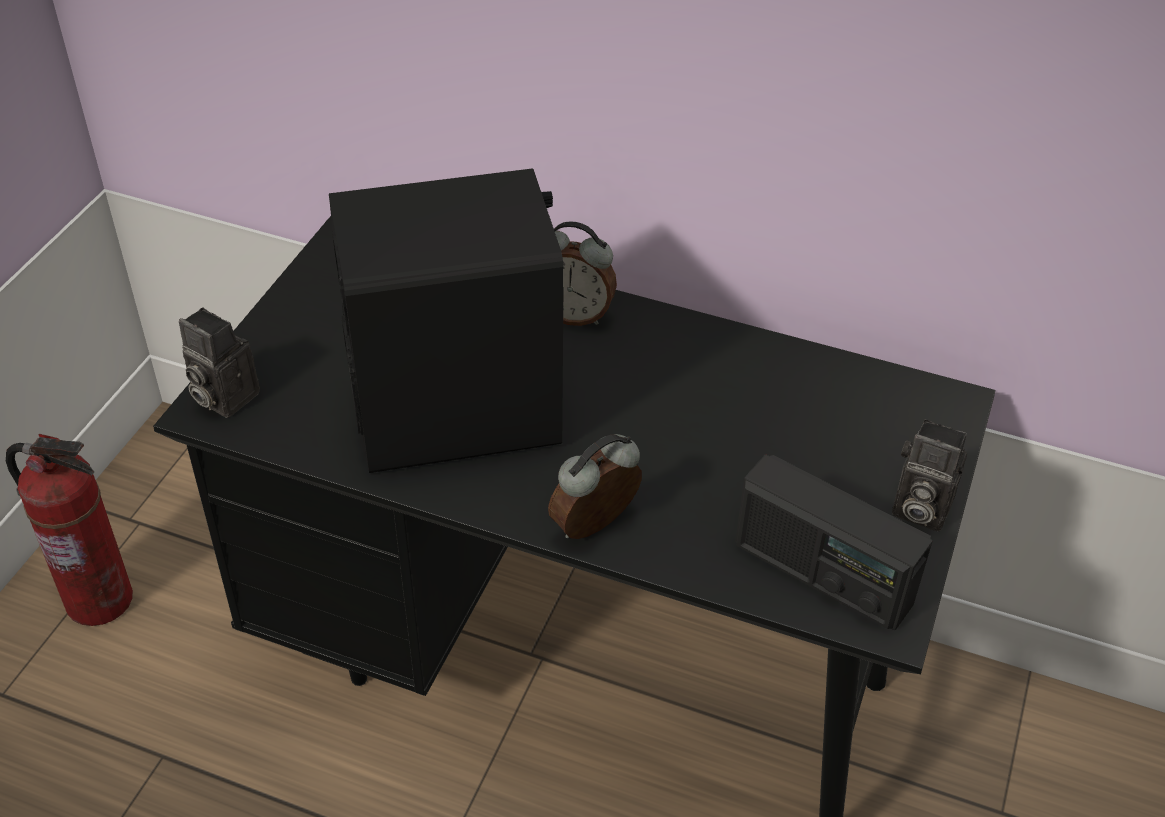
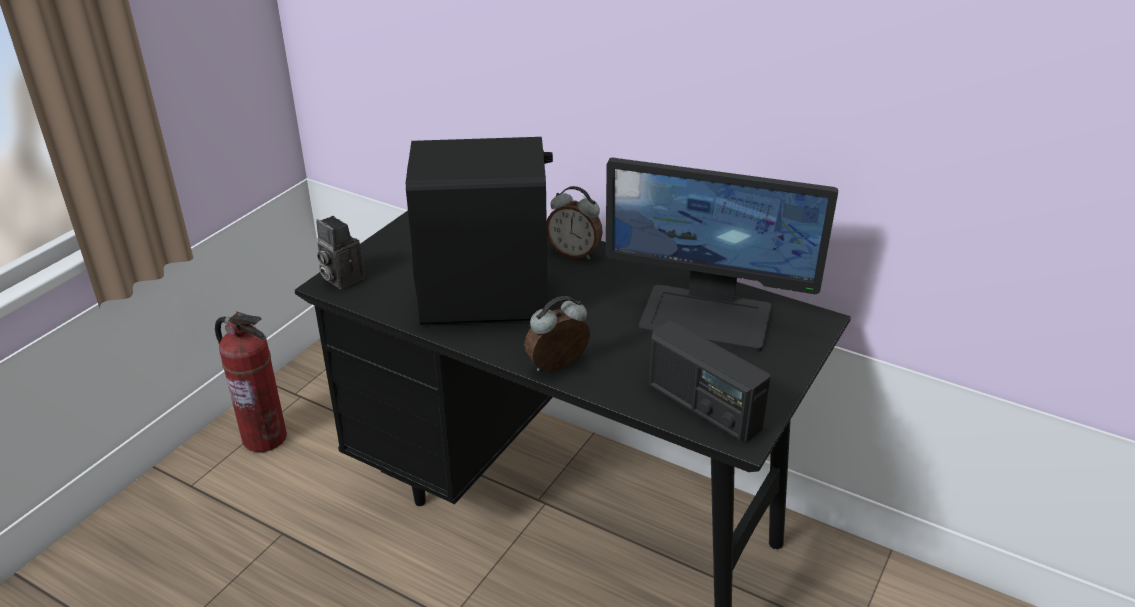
camera: 10 degrees right, 10 degrees down
(793, 412) = (707, 317): none -> monitor
(917, 508) = (779, 376): camera -> none

